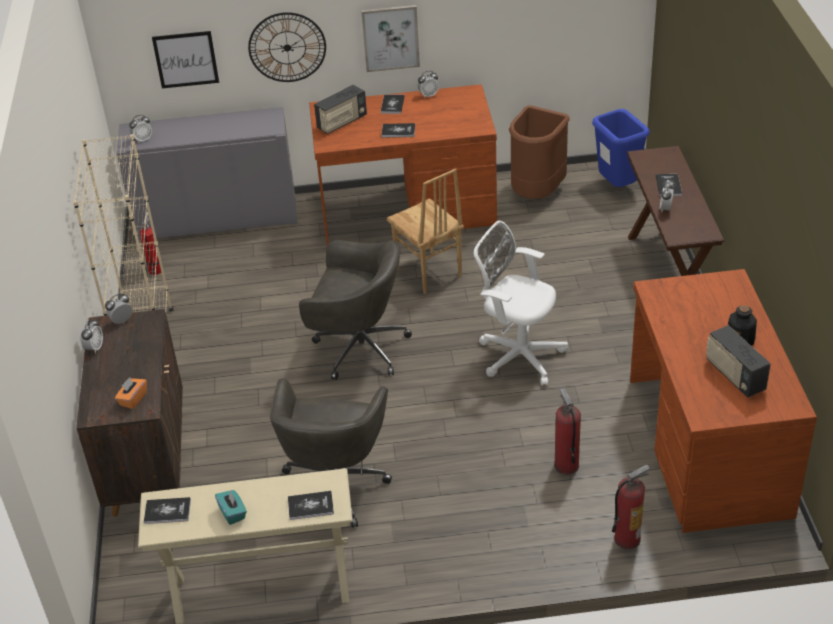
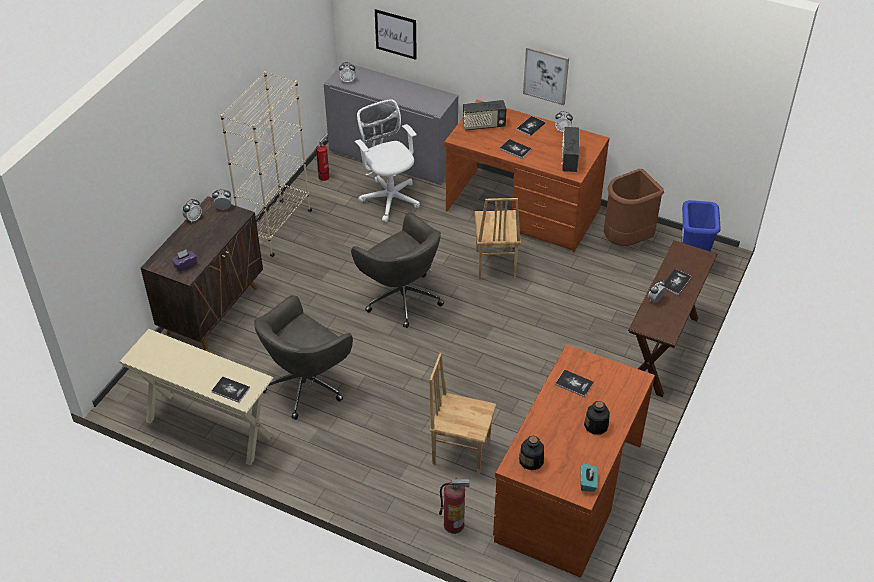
camera: 30 degrees right, 5 degrees up
(133, 399) = (185, 265): orange tissue box -> purple tissue box
(167, 511) = (151, 348): book -> book (574, 384)
(232, 513) = (184, 370): turquoise tissue box -> turquoise tissue box (588, 482)
(287, 47) = (468, 53): wall clock -> none
(518, 354) = (501, 356): white office chair -> white office chair (389, 197)
(566, 465) = (461, 452): fire extinguisher -> brown chair
(714, 402) = (531, 460): none -> bottle
(734, 376) = (565, 450): radio -> radio (569, 159)

